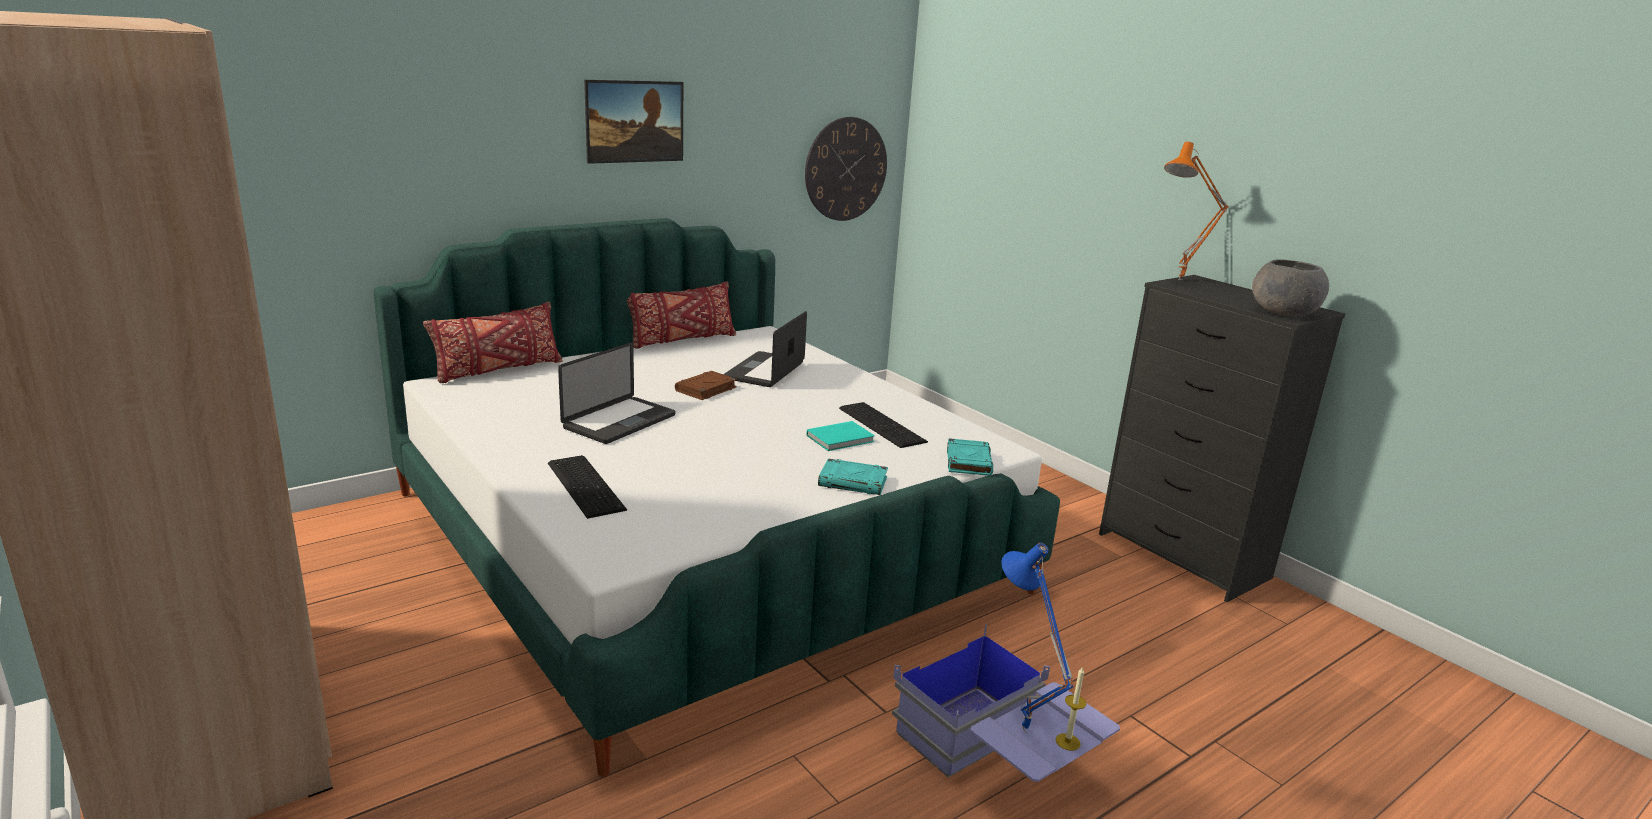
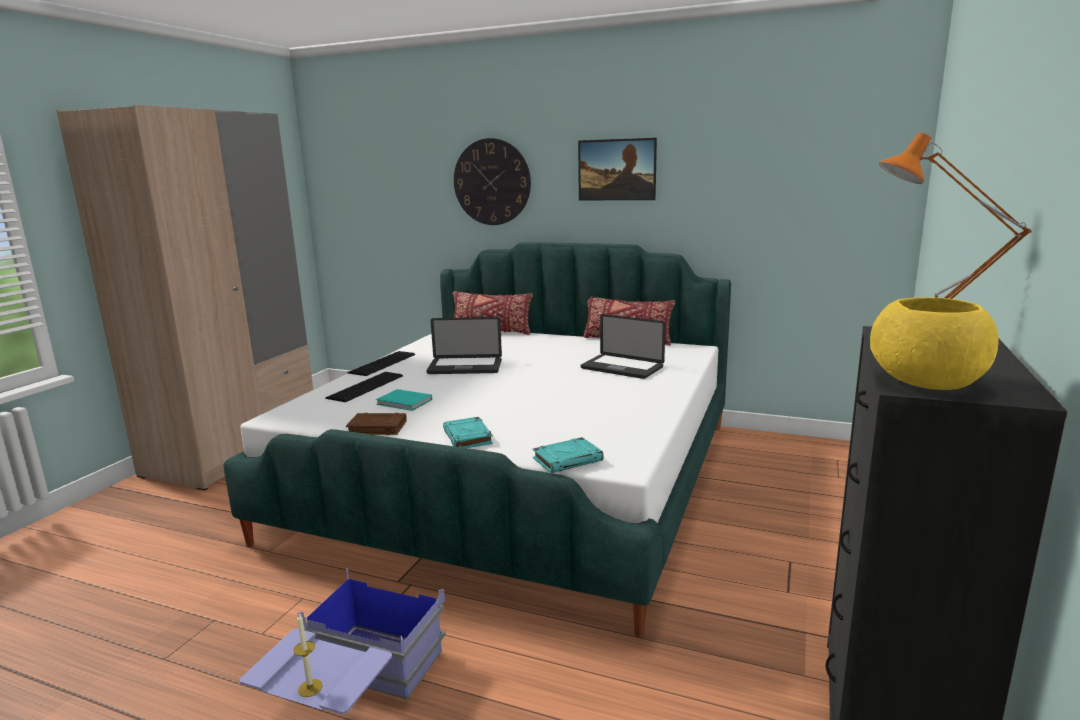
camera: 60 degrees right, 5 degrees down
(705, 389) = (554, 366): brown book -> brown book (376, 428)
(765, 371) = (622, 368): laptop -> laptop turned 135 degrees counterclockwise
(842, 439) = (540, 415): turquoise book -> turquoise book (405, 402)
(846, 169) = (835, 213): wall clock -> wall clock (492, 182)
(882, 424) = (593, 418): keyboard -> keyboard (384, 363)
(1020, 730) = (312, 657): blue table lamp -> none
(1282, 312) = (924, 381): grey bowl -> yellow bowl

